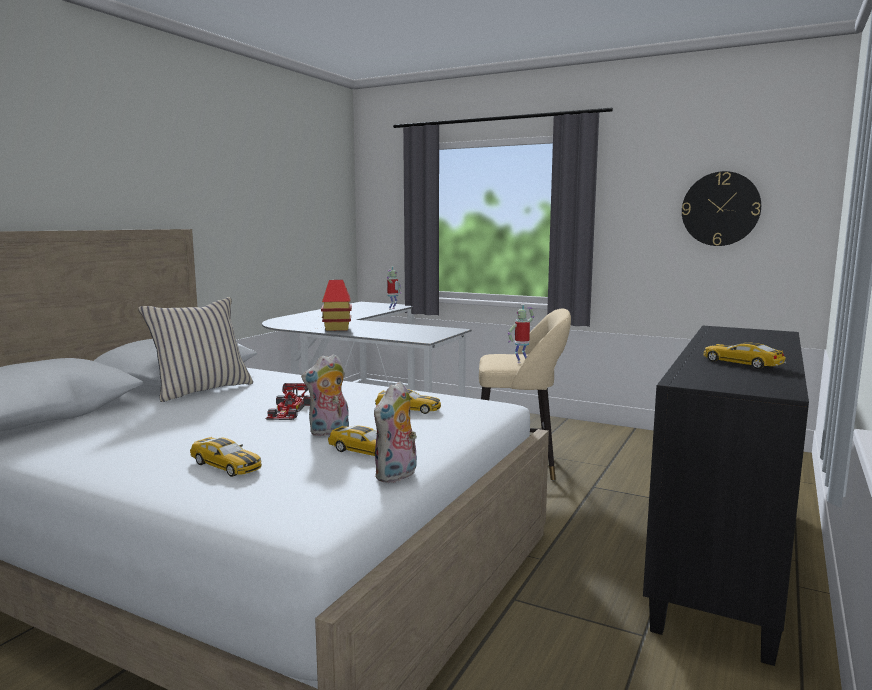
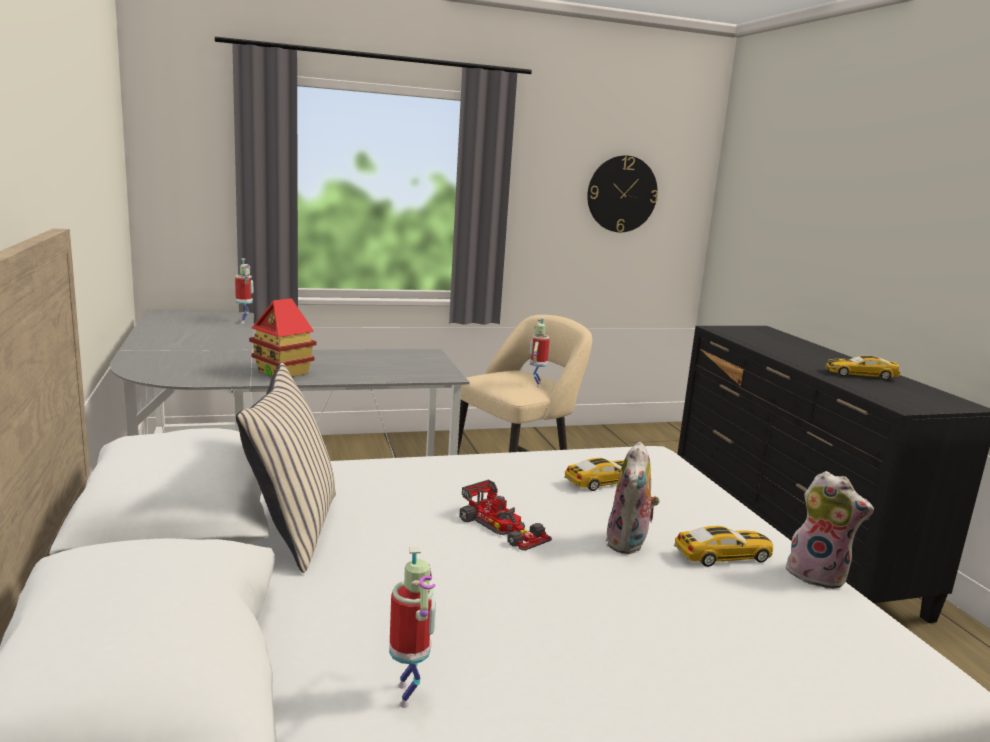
camera: 45 degrees left, 5 degrees up
(85, 442) = (409, 695): none -> toy robot
(226, 465) = (676, 638): toy car -> none
(397, 476) = (818, 575): plush toy -> plush toy turned 45 degrees counterclockwise

